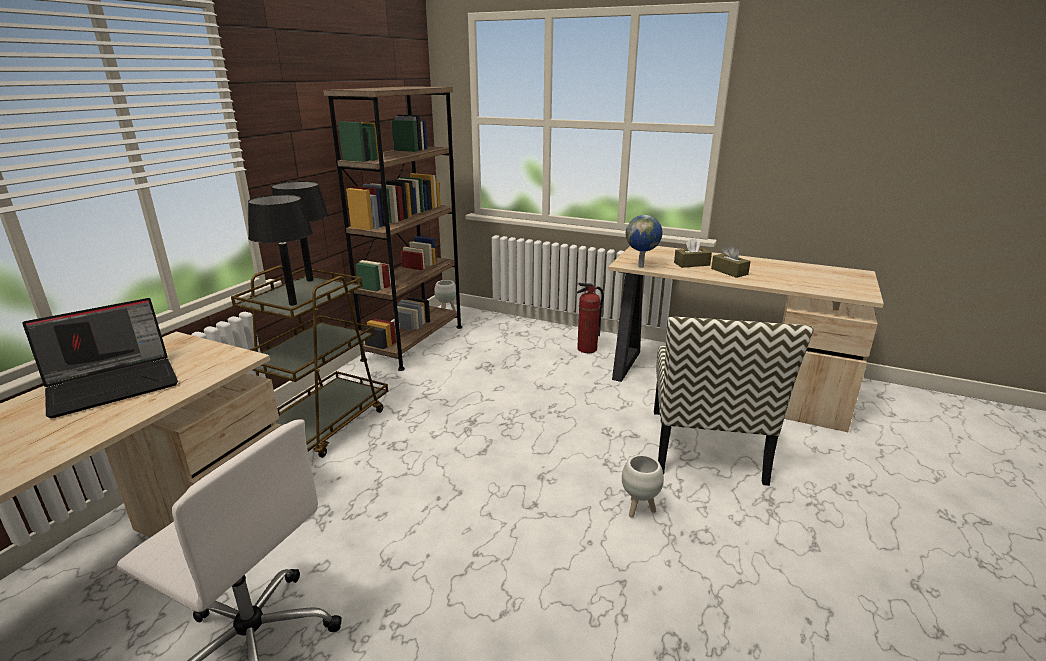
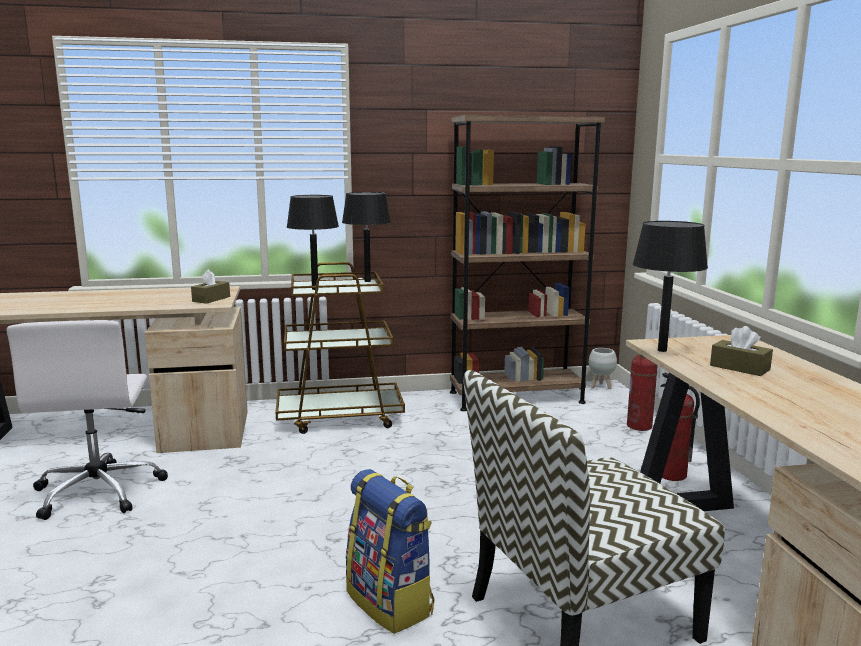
camera: 55 degrees right, 10 degrees down
(114, 384) = (156, 296): laptop -> none
(518, 328) = (640, 426): none -> fire extinguisher
(639, 509) = (391, 602): white planter -> backpack
(641, 266) = (662, 350): globe -> black table lamp
(729, 271) = (763, 388): brown tissue box -> brown tissue box (211, 299)

